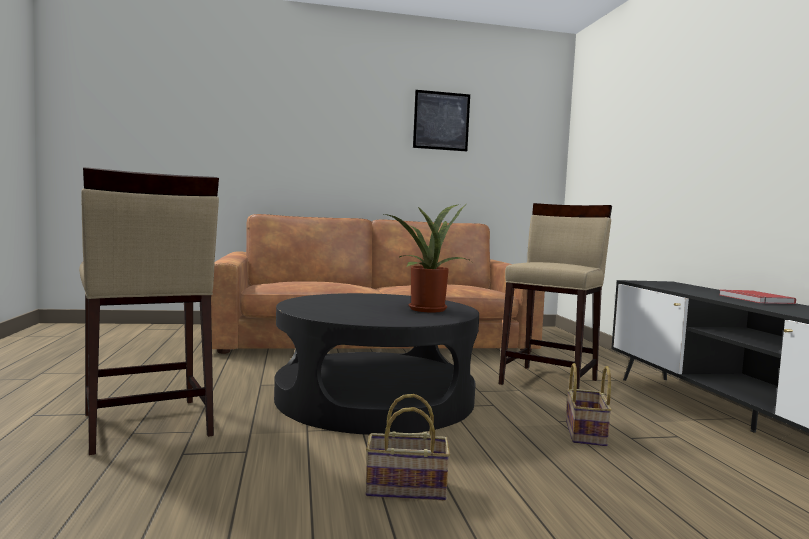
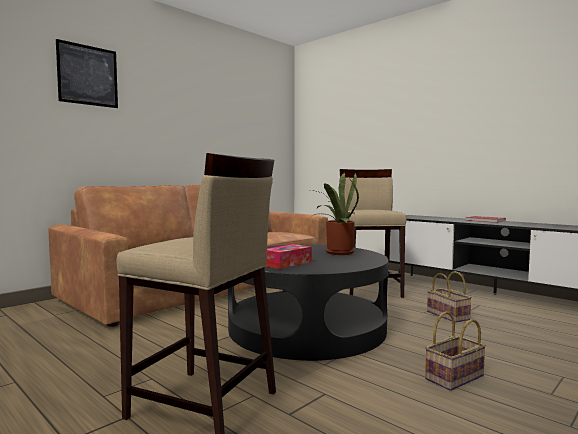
camera: 35 degrees left, 0 degrees up
(327, 308) = (287, 263): none -> tissue box
(441, 121) = (219, 103): picture -> picture (88, 75)

